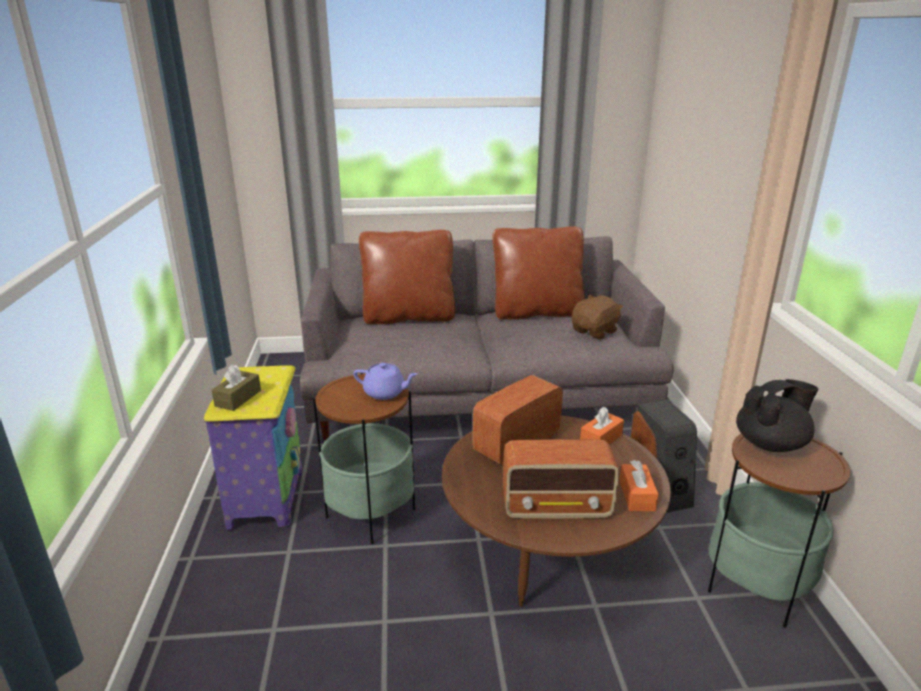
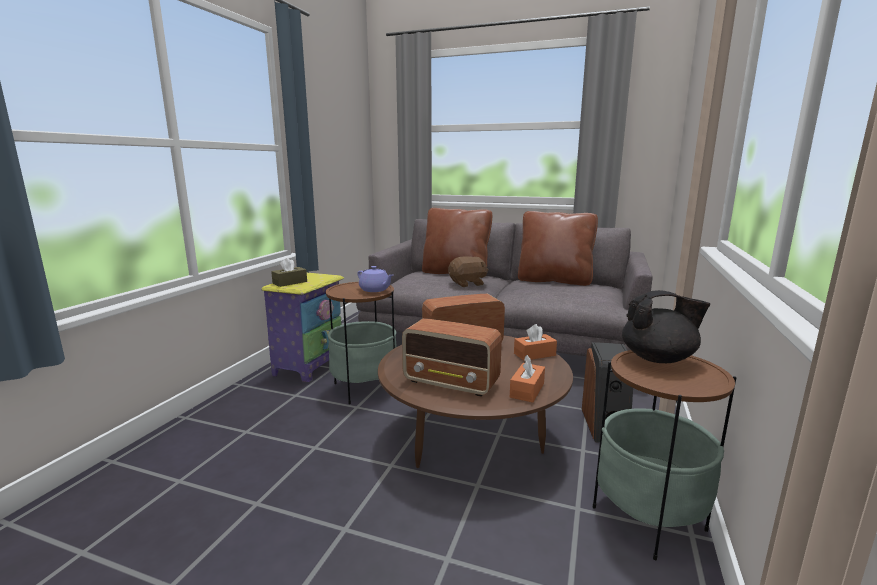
camera: 25 degrees right, 10 degrees down
(595, 332) = (590, 294): brown plush toy -> brown plush toy (467, 284)

